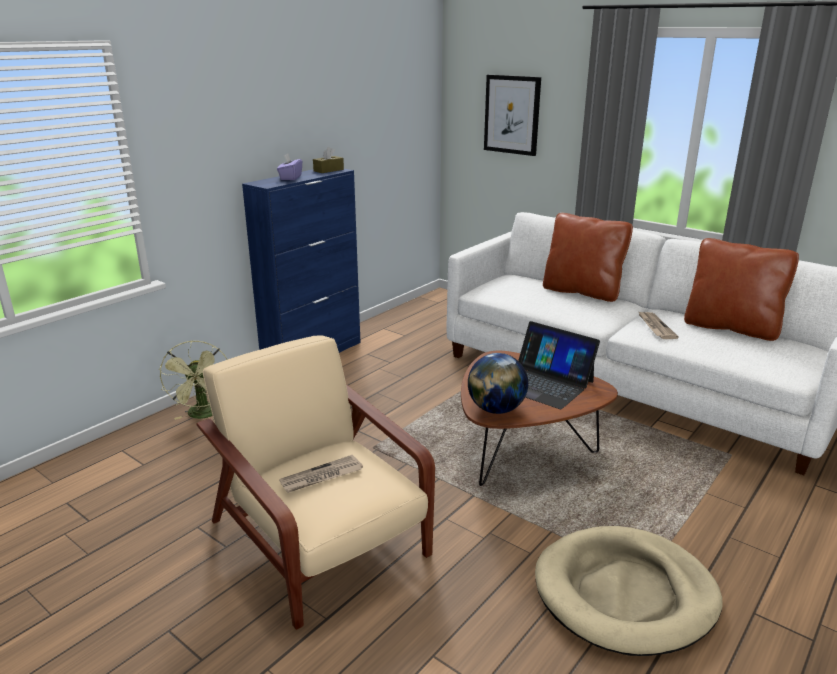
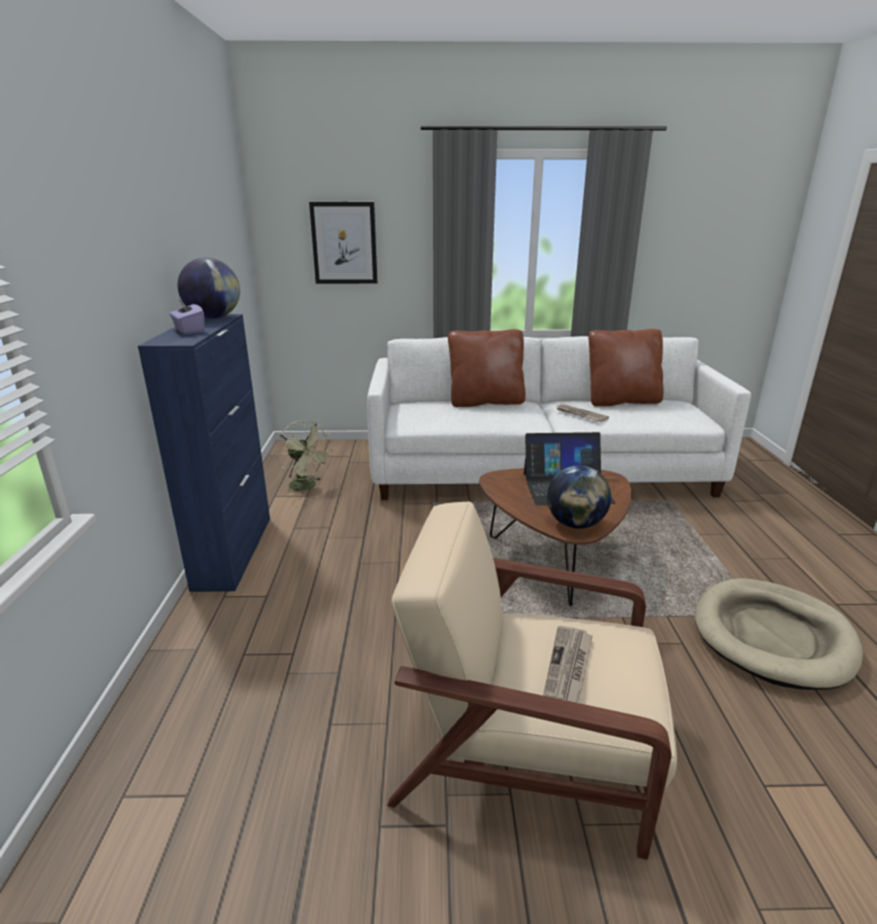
camera: 40 degrees left, 0 degrees up
(204, 415) = (188, 682): green fan -> green fan (307, 486)
(328, 170) = (213, 317): brown tissue box -> globe

